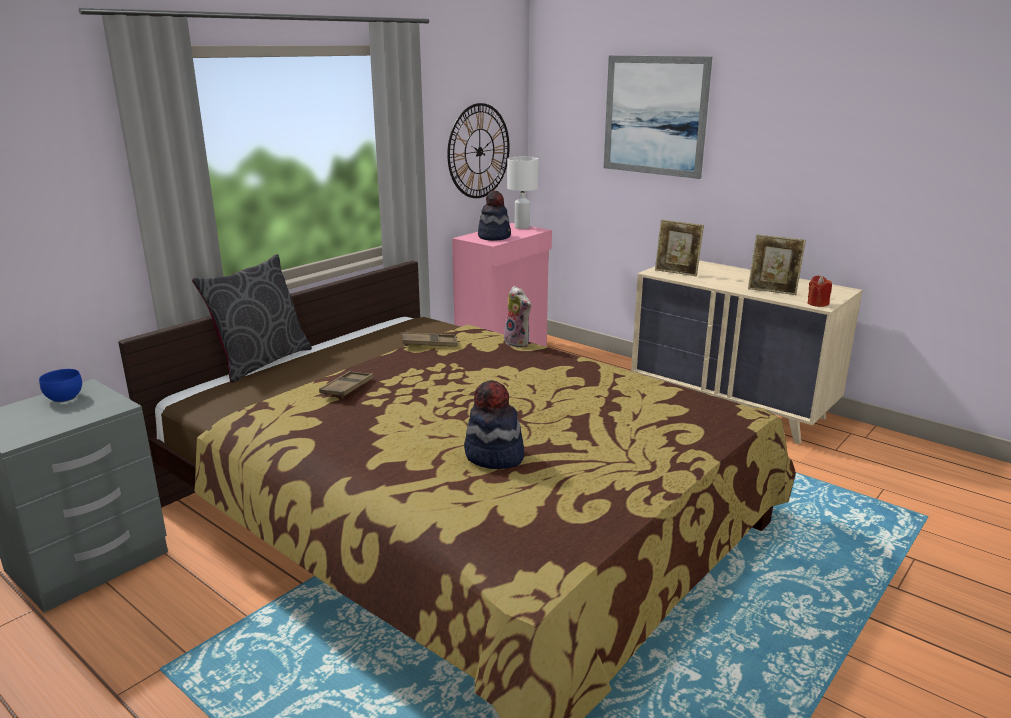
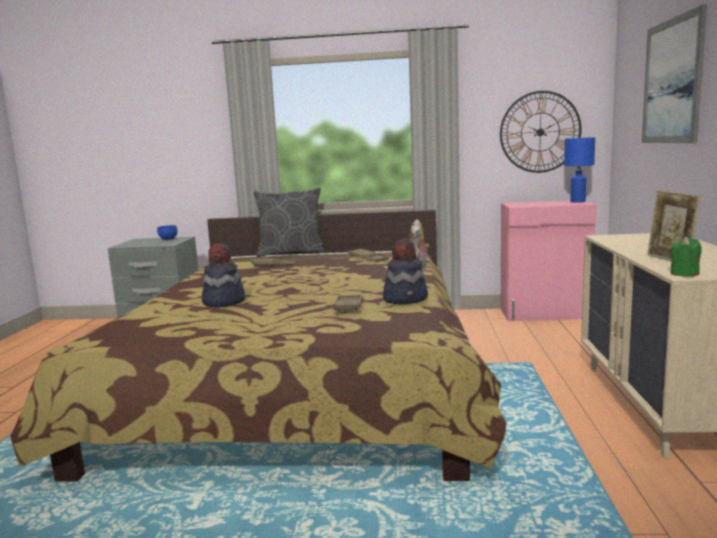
camera: 55 degrees right, 10 degrees down
(494, 237) = (532, 204): hat -> hat (406, 299)
(522, 227) = (578, 201): white table lamp -> blue table lamp
(623, 409) = (348, 307): none -> brown tray
(676, 273) = (622, 239): picture frame -> none
(817, 303) = (684, 274): red candle -> green candle

